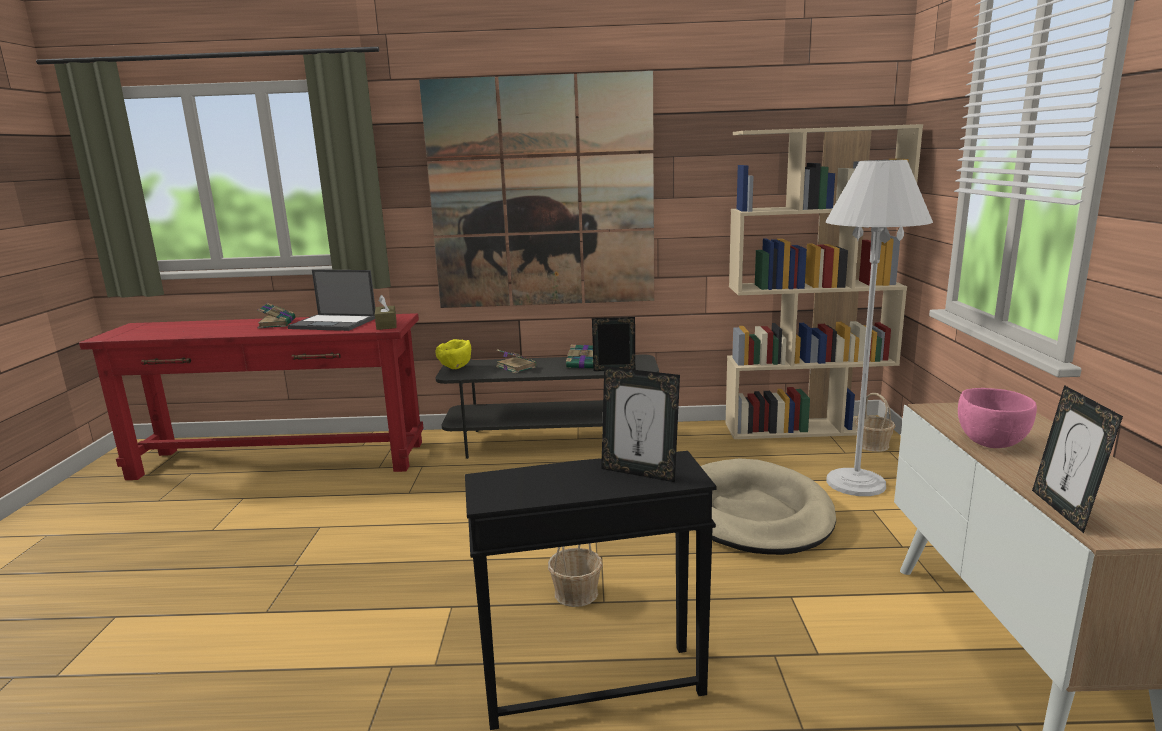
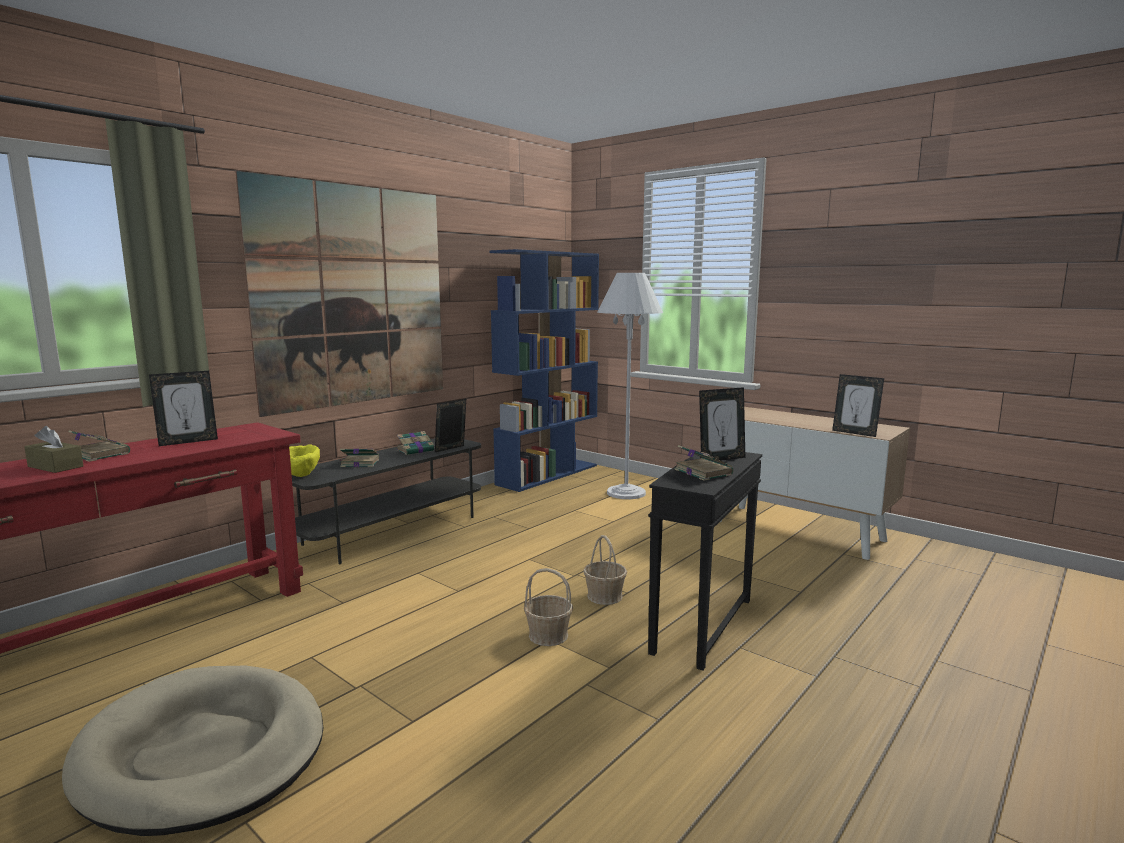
camera: 50 degrees left, 5 degrees down
(334, 323) = (188, 441): laptop -> picture frame
(386, 325) = (263, 433): brown tissue box -> brown tissue box (55, 466)
(558, 481) = (702, 472): none -> book
(753, 513) = (609, 523): beige dog bed -> beige dog bed (203, 753)
(807, 428) = (548, 474): beige bookcase -> blue bookcase
(872, 445) = (598, 473): basket -> basket (548, 635)
(991, 442) = (778, 420): pink bowl -> none

